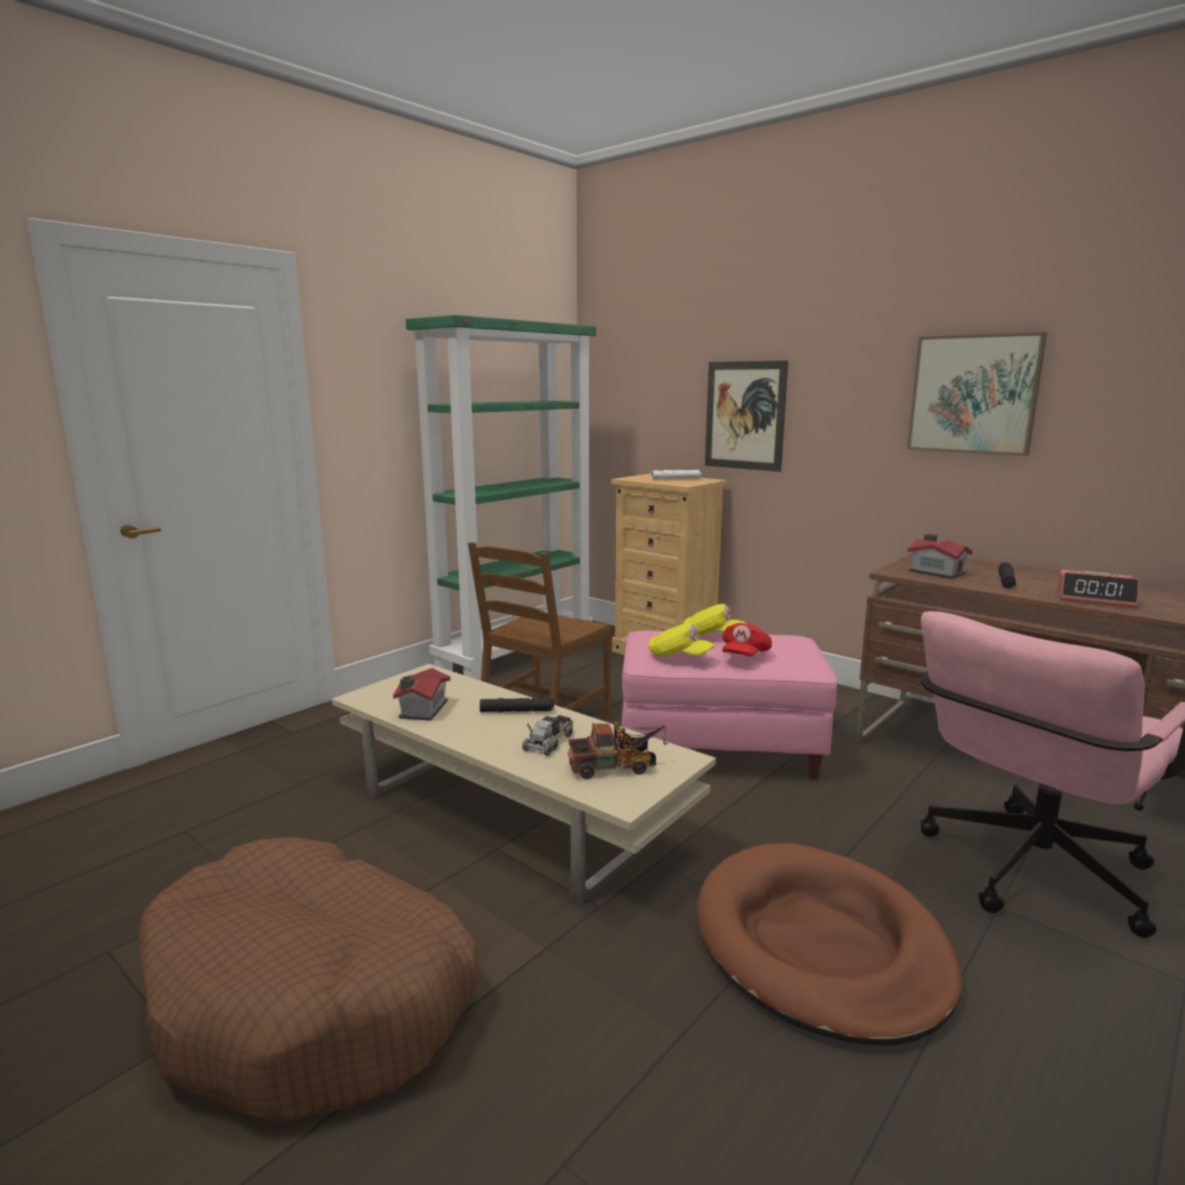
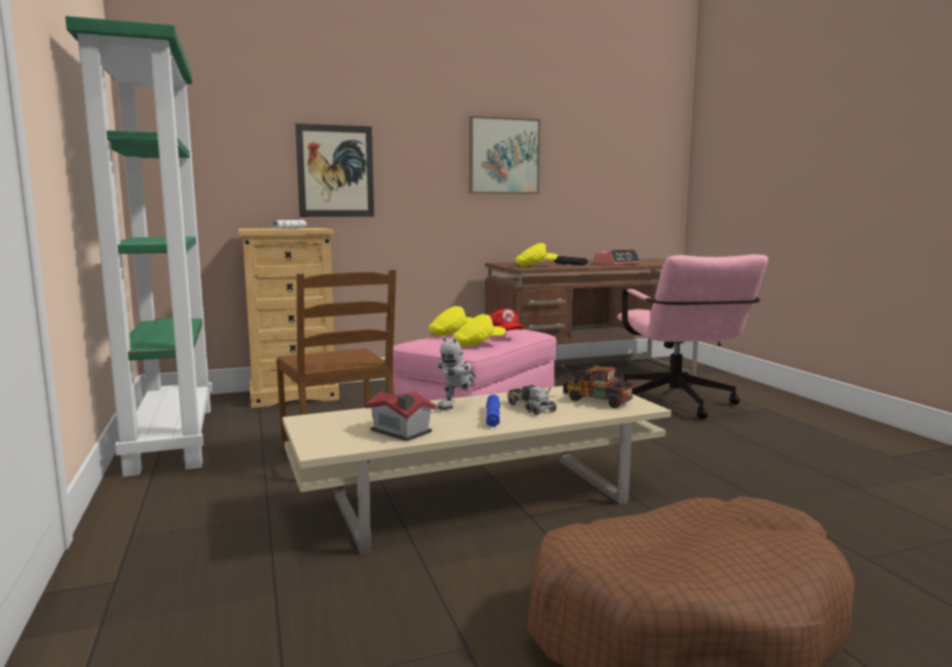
camera: 60 degrees left, 5 degrees down
(500, 733) = (493, 416): none -> blue flashlight
(517, 711) = (457, 407): black flashlight -> toy robot
(618, 767) = (592, 400): toy truck -> toy truck turned 75 degrees counterclockwise
(820, 946) = (710, 456): brown dog bed -> none
(936, 572) = (535, 266): toy house -> yellow cap

